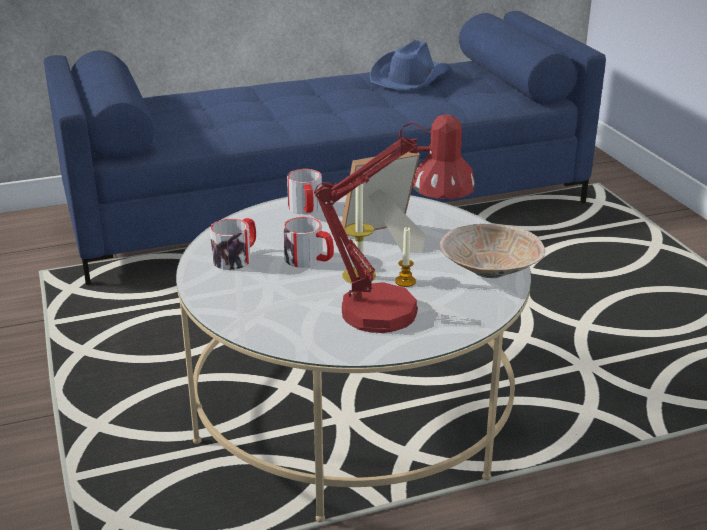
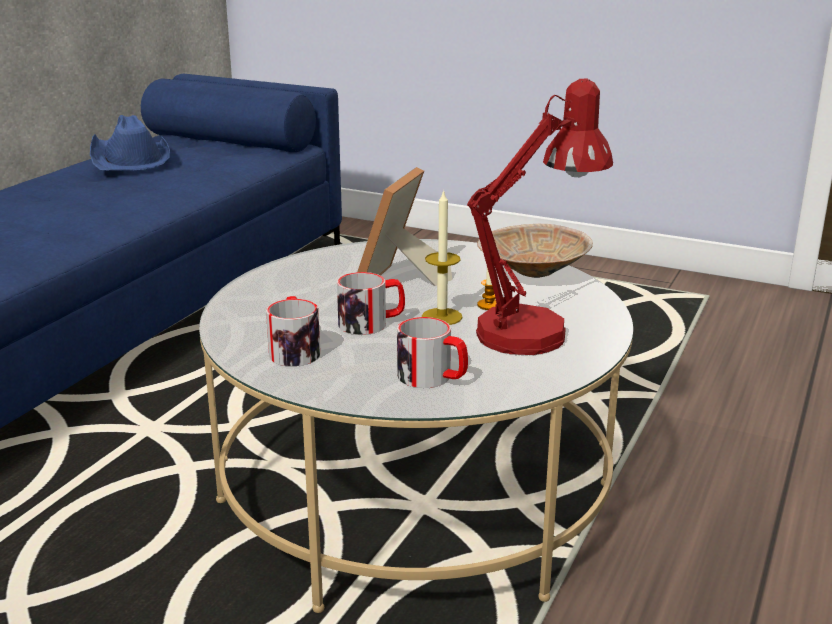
camera: 45 degrees left, 5 degrees down
(306, 209) = (273, 286): mug -> mug (433, 378)

